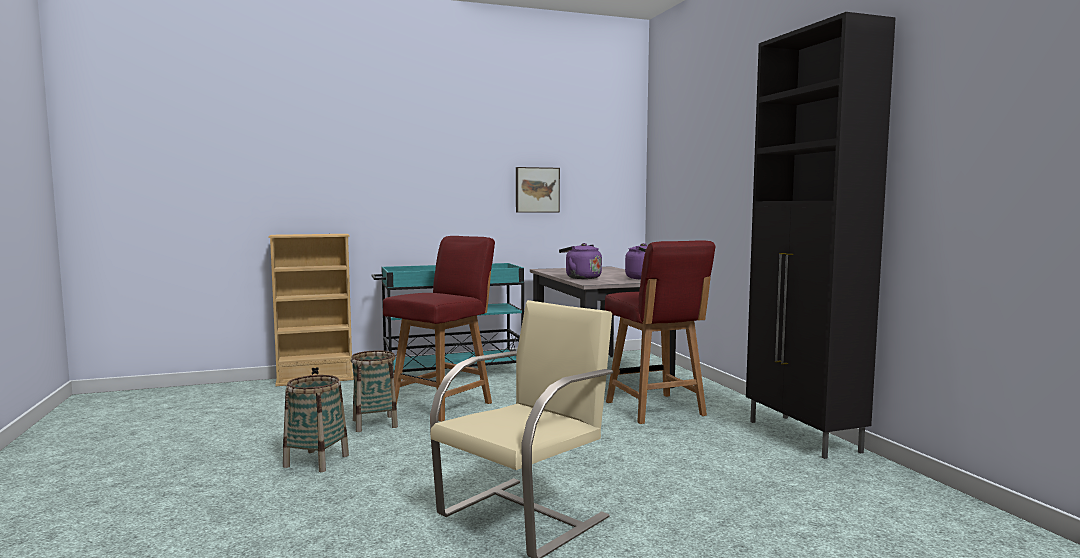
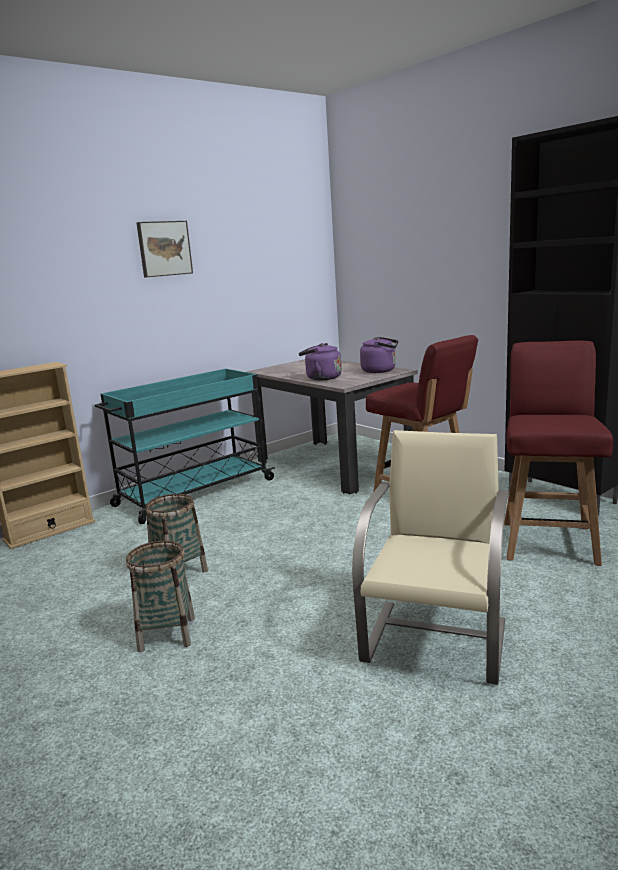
camera: 20 degrees left, 10 degrees up
(443, 404) = (225, 532): red chair -> red chair (549, 541)
(537, 190) = (241, 287): picture -> picture (164, 248)

